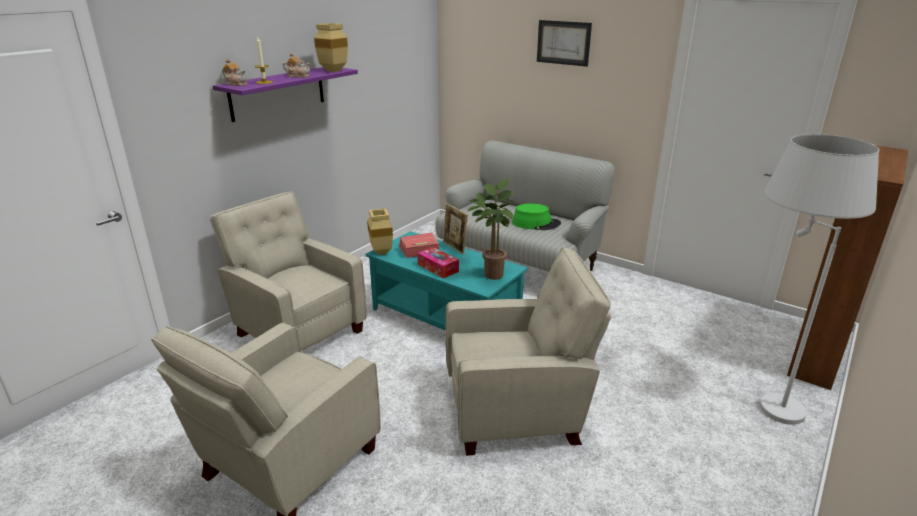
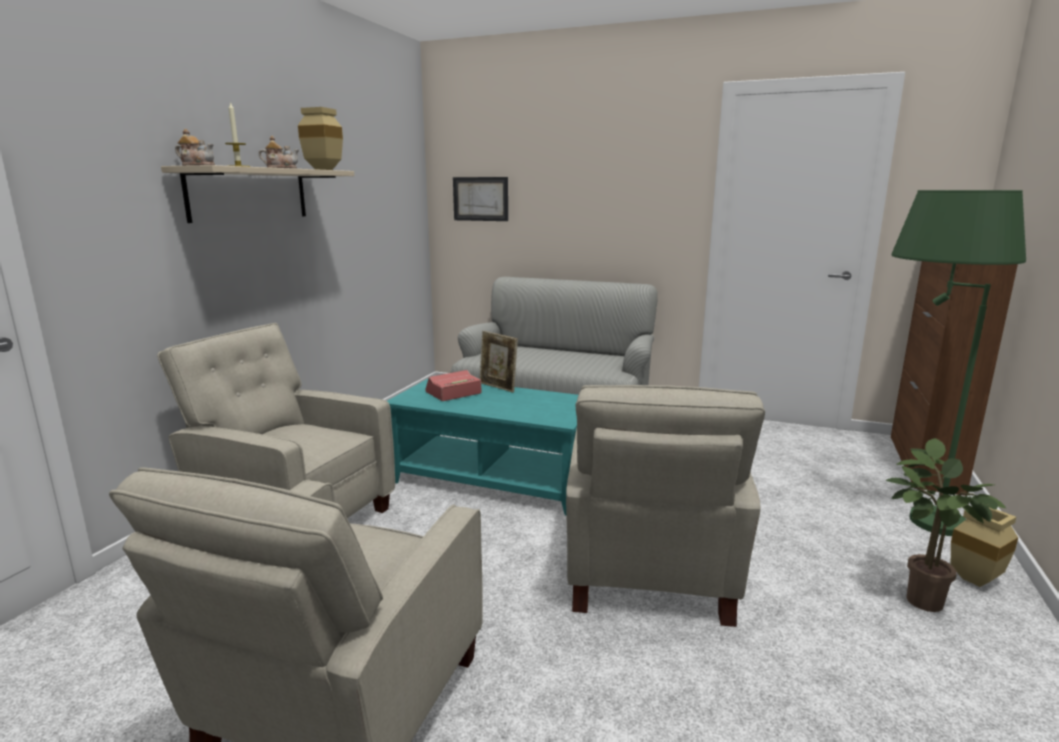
camera: 15 degrees left, 10 degrees down
(278, 93) = (249, 194): purple shelf -> beige shelf
(382, 253) = (406, 399): beige vase -> beige vase (977, 581)
(438, 268) = (490, 407): tissue box -> none
(491, 273) = (561, 406): potted plant -> potted plant (917, 599)
(518, 412) = (647, 574): beige armchair -> beige armchair turned 120 degrees clockwise
(536, 223) = (578, 360): green hat -> none
(563, 42) = (584, 155): picture -> picture (480, 199)
(761, 397) = (906, 513): white floor lamp -> green floor lamp

